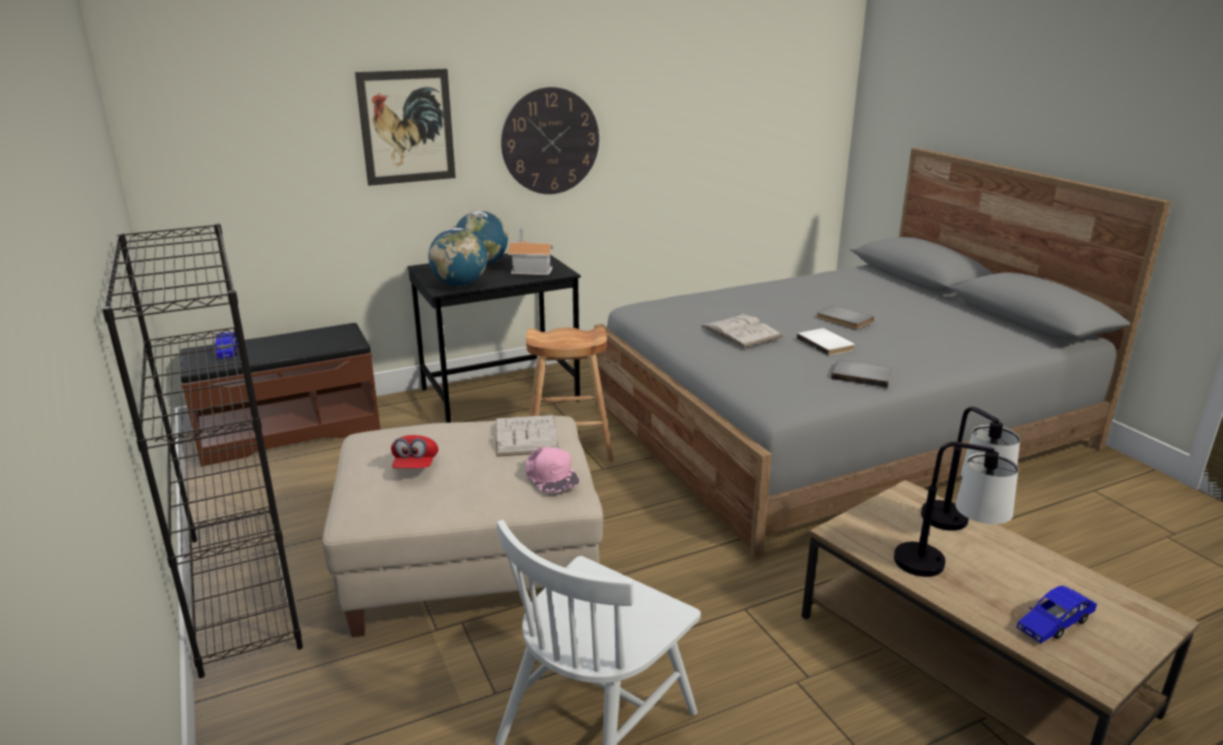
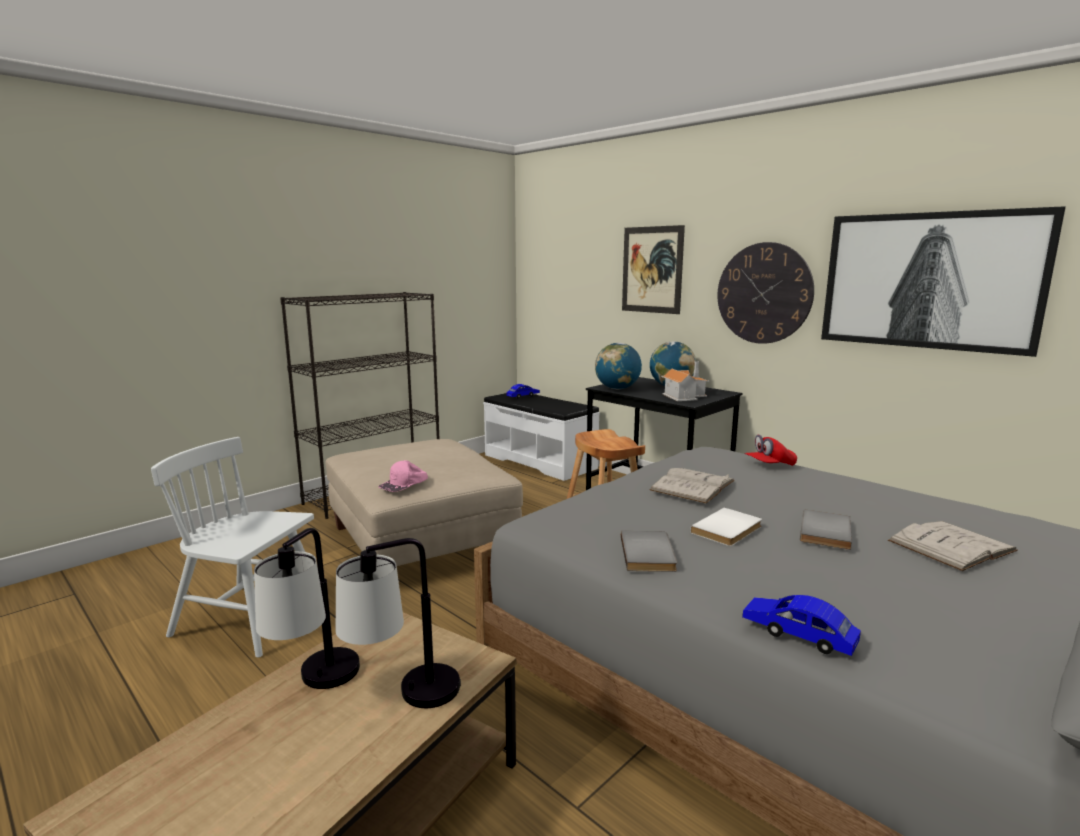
camera: 70 degrees right, 10 degrees down
(289, 431) = (540, 461): brown bench -> white bench
(415, 466) = (404, 453): red cap -> red cap (769, 465)
(526, 436) = (460, 469): white book -> white book (951, 545)
(682, 116) = (929, 281): none -> picture
(1054, 624) = (196, 780): blue toy car -> blue toy car (798, 635)

